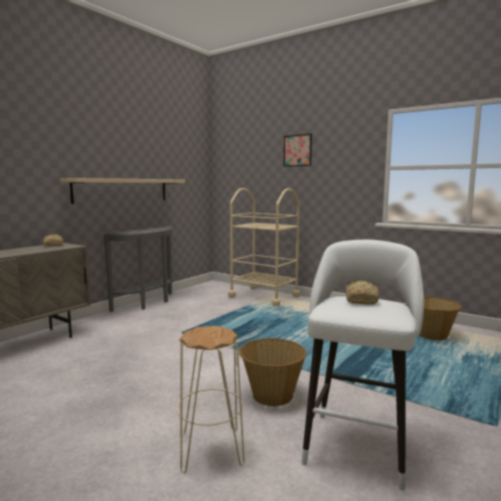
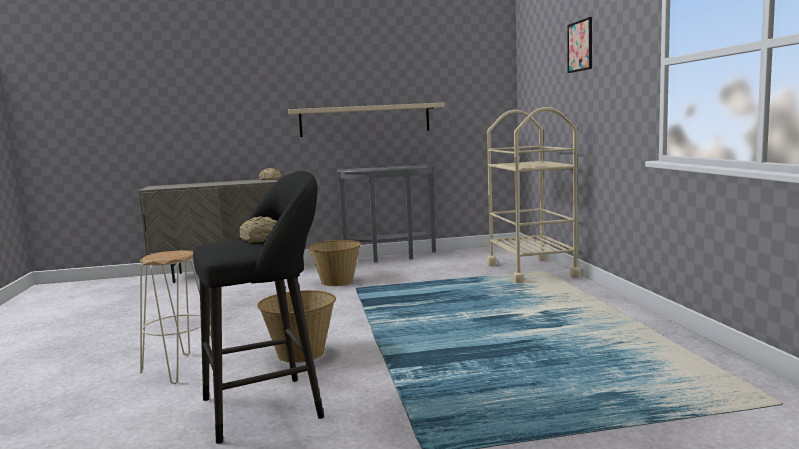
camera: 45 degrees right, 0 degrees up
(357, 443) = (269, 406): white stool -> black stool
(432, 335) = (645, 360): basket -> basket (336, 282)

